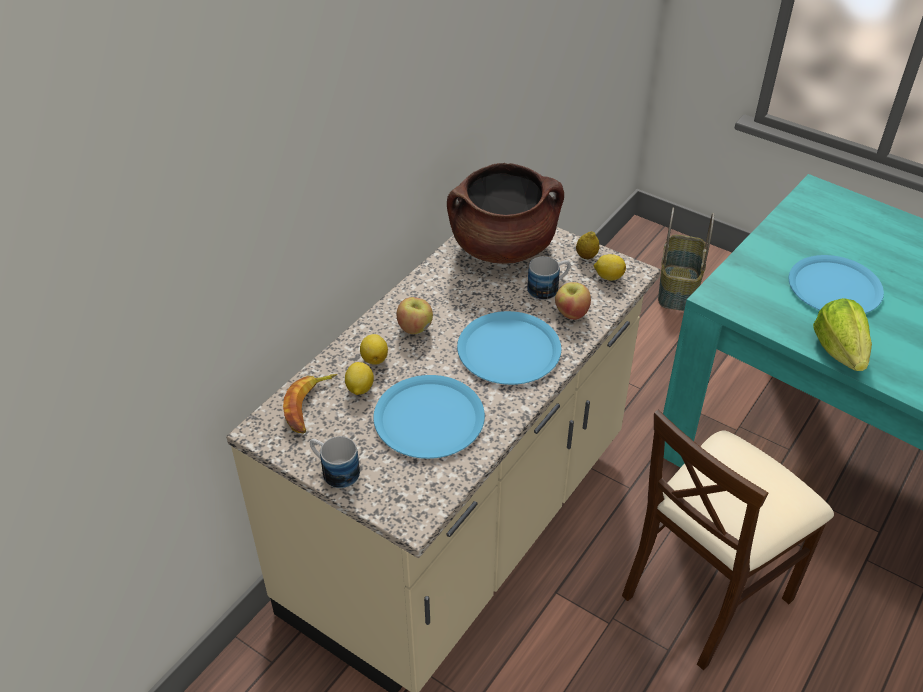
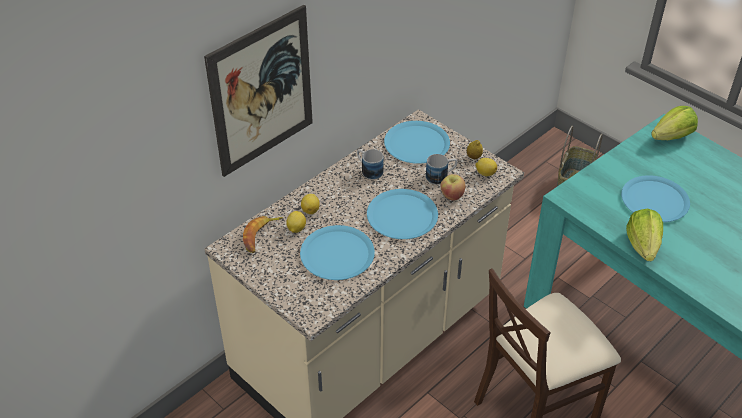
camera: 10 degrees right, 0 degrees up
(291, 186) = (262, 91): none -> picture
(334, 471) = (268, 279): mug -> mug (368, 170)
(415, 328) = (342, 193): apple -> none
(503, 247) = (417, 143): brown cooking pot -> blue plate
(828, 202) = (672, 137): none -> lettuce

